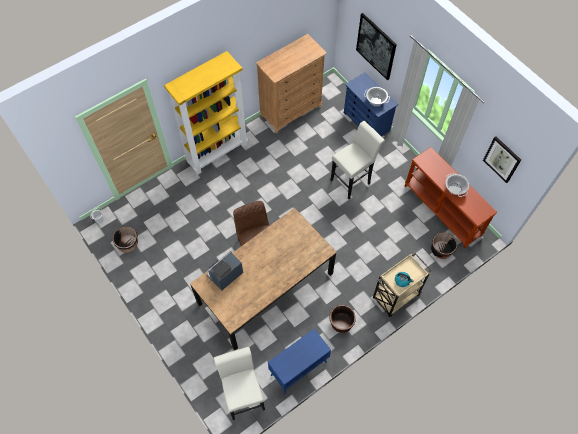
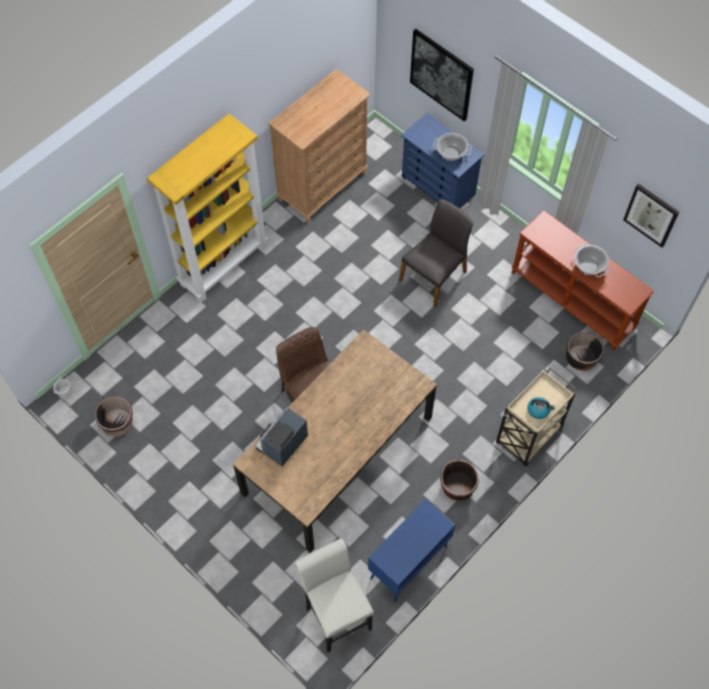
camera: 10 degrees left, 0 degrees up
(352, 180) = (434, 276): white stool -> grey chair

